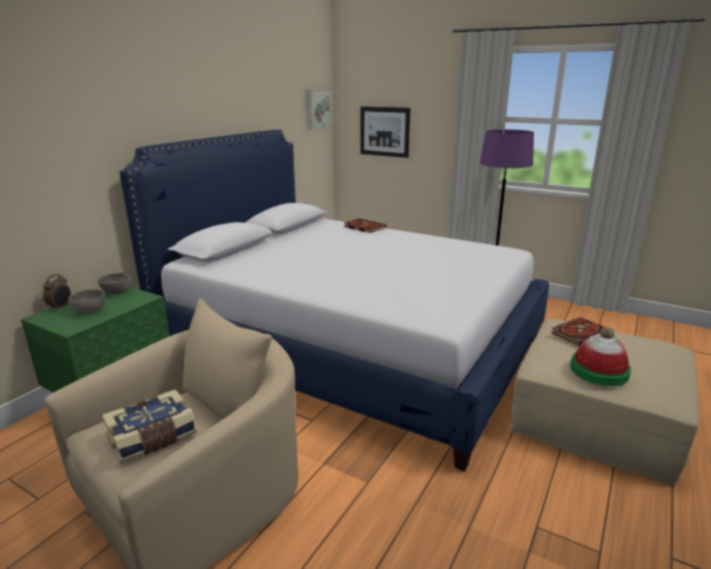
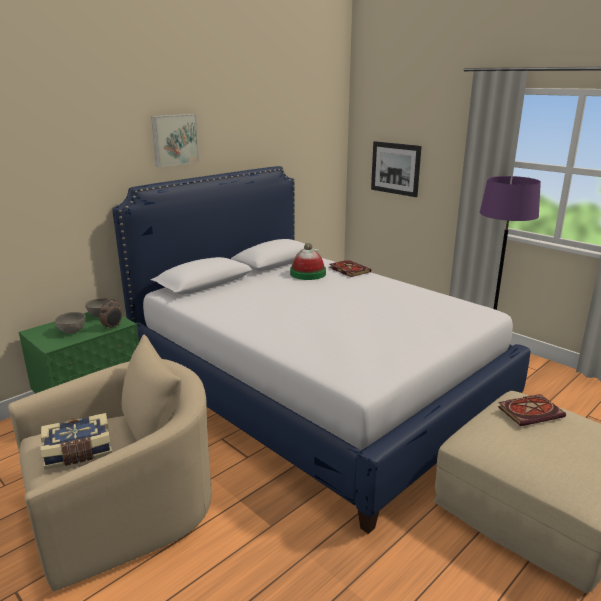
camera: 15 degrees right, 0 degrees up
(60, 307) = (52, 324): alarm clock -> alarm clock (112, 327)
(317, 109) = (328, 143): picture -> picture (174, 140)
(599, 370) = (525, 456): hat -> hat (308, 273)

